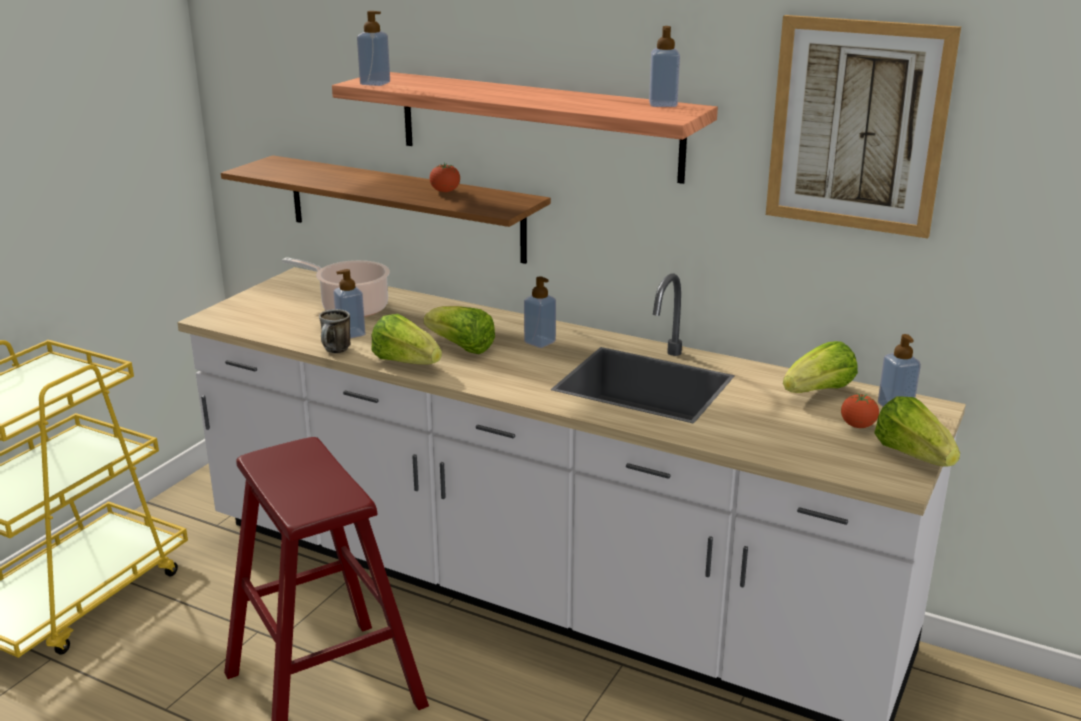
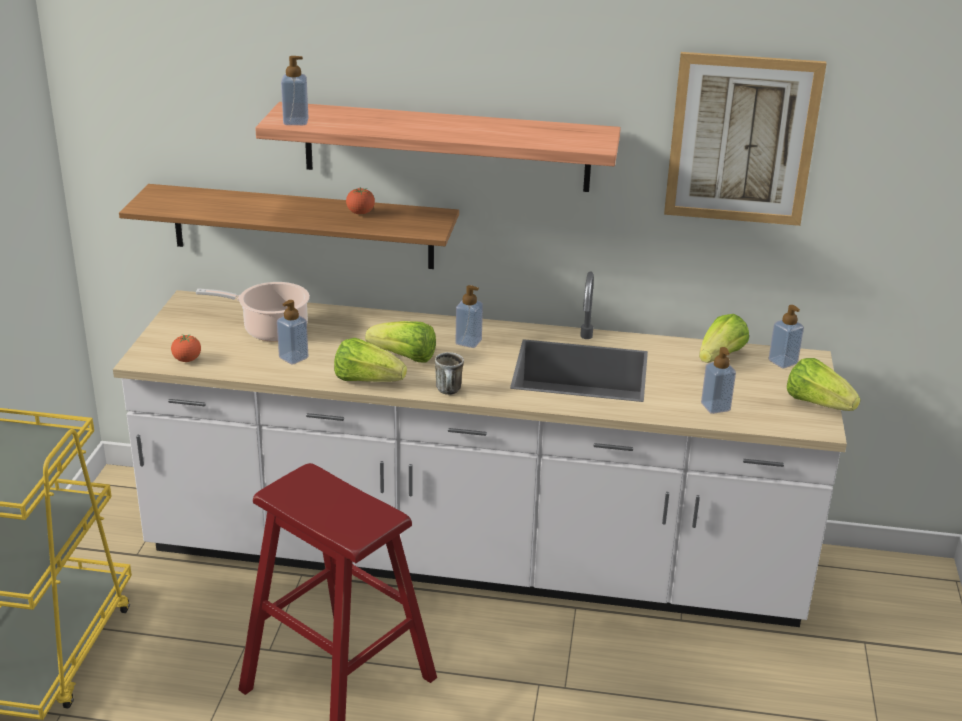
camera: 20 degrees left, 5 degrees up
(336, 351) = (294, 378): mug -> mug (449, 392)
(663, 104) = (576, 129): soap dispenser -> soap dispenser (715, 407)
(857, 426) = (765, 384): tomato -> tomato (187, 360)

